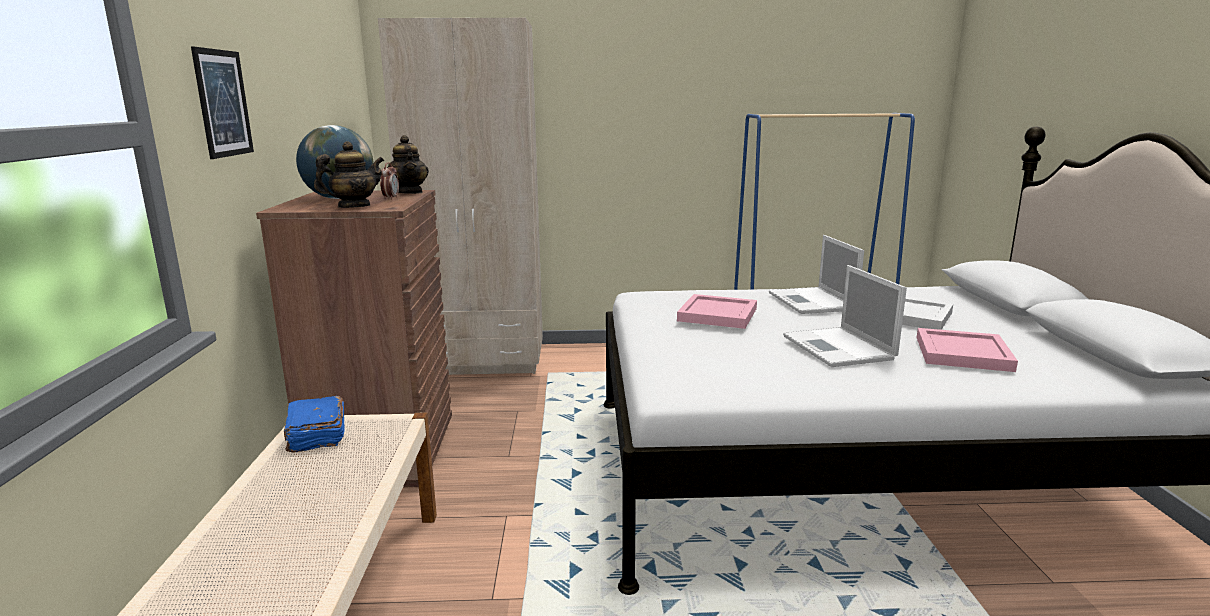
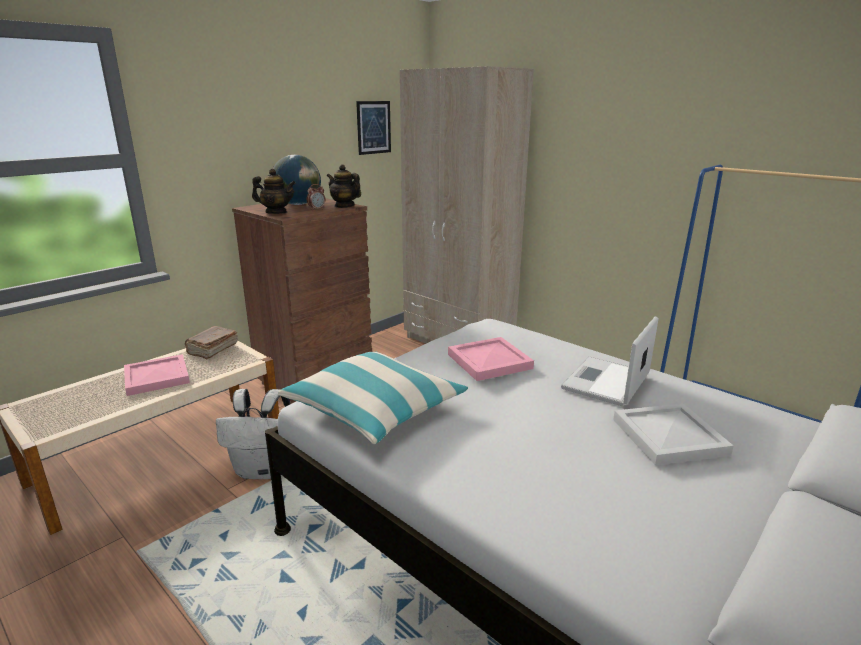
camera: 45 degrees right, 5 degrees up
(223, 103) = (216, 139): picture -> picture (373, 127)
(316, 435) = (212, 350): blue book -> brown book
(409, 192) = (344, 206): teapot -> teapot turned 105 degrees clockwise
(498, 559) = (263, 470): none -> white backpack
(727, 375) = (374, 410): none -> pillow
(839, 348) = (505, 431): laptop -> none
(964, 353) = (610, 496): pink tray -> pink tray (158, 377)

